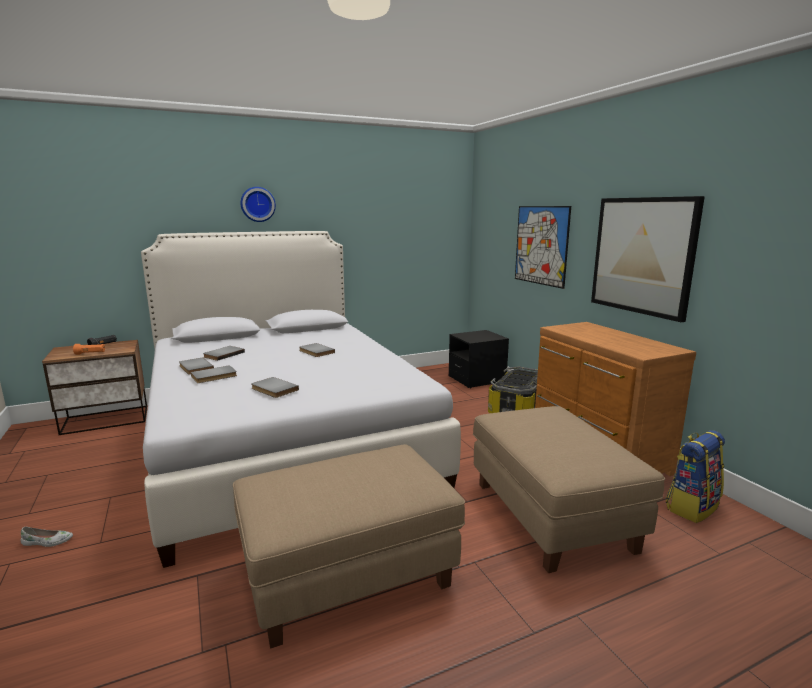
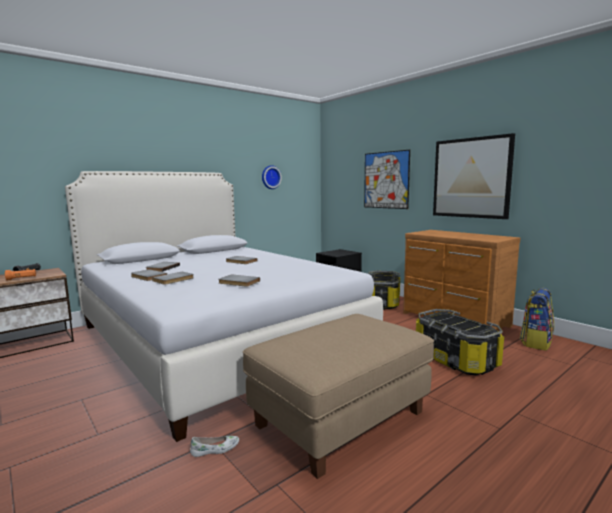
camera: 15 degrees left, 5 degrees down
(47, 542) = (40, 443): white shoe -> white shoe (215, 449)
(257, 204) = (164, 149): wall clock -> wall clock (270, 177)
(552, 515) = (455, 359): beige ottoman -> storage box

